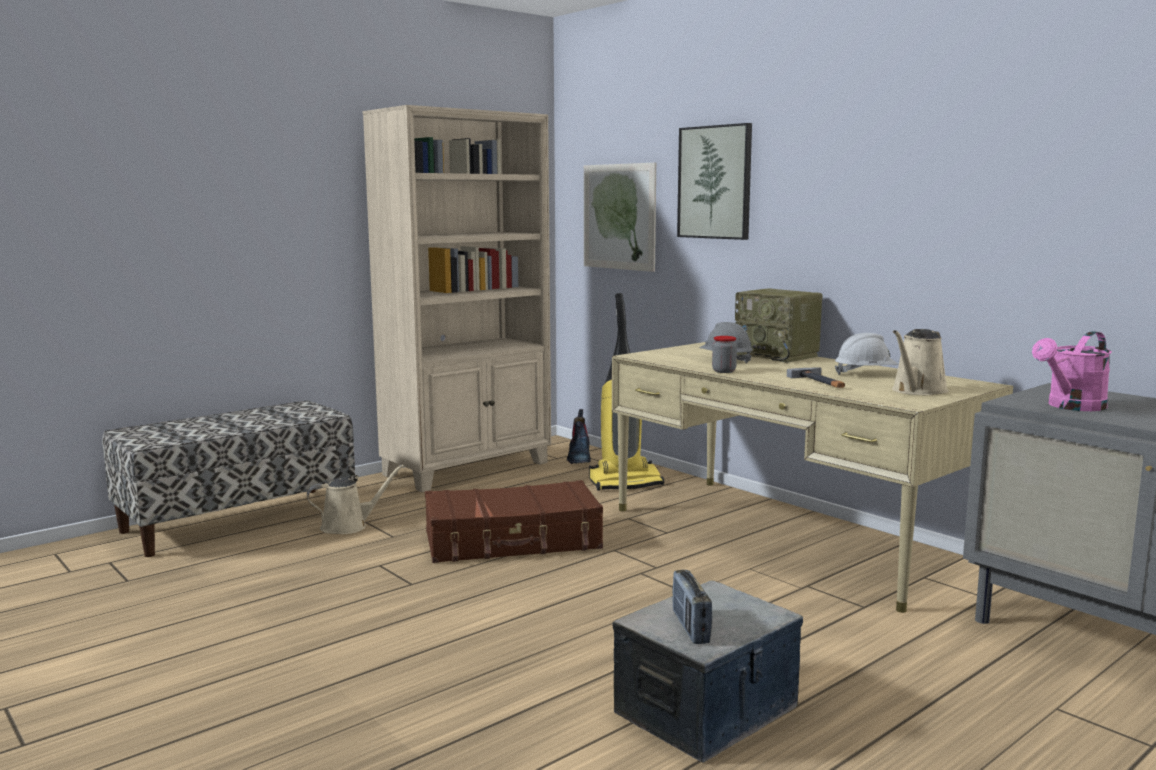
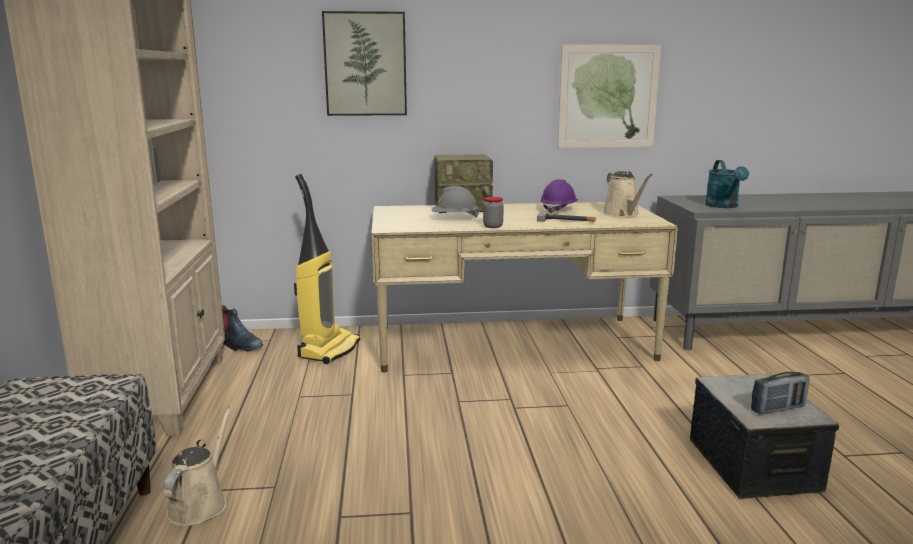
camera: 55 degrees left, 5 degrees up
(513, 541) = (381, 433): brown suitcase -> none
(619, 217) = (238, 98): picture -> picture (608, 97)
(690, 627) = (777, 409): radio -> radio turned 45 degrees counterclockwise
(865, 374) = (558, 210): white hard hat -> purple hard hat
(1071, 407) = (724, 206): pink watering can -> turquoise watering can

